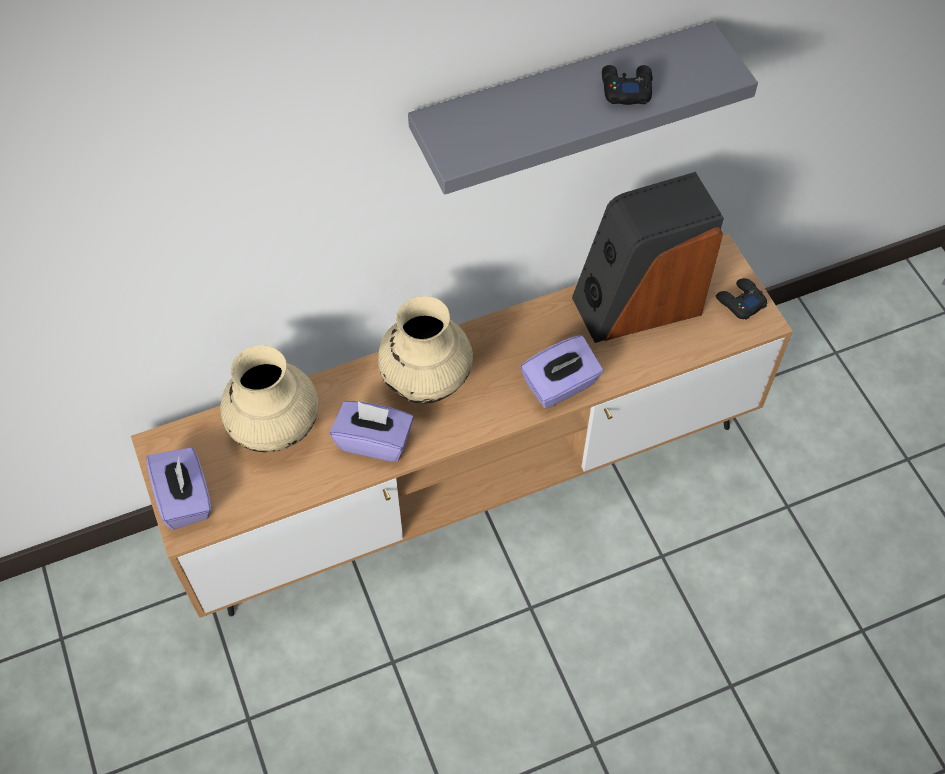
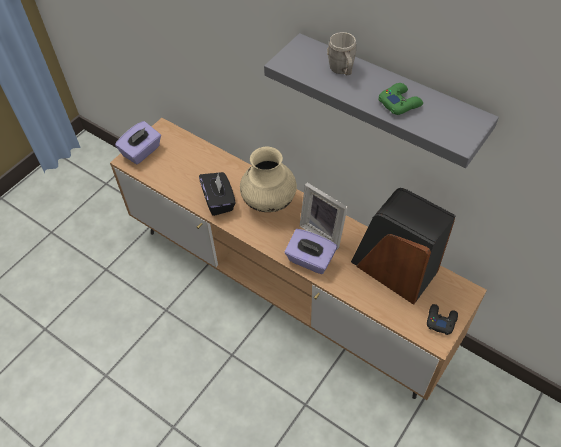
camera: 60 degrees right, 5 degrees down
(275, 427) = (200, 161): beige vase -> none
(374, 441) = (219, 201): purple tissue box -> black tissue box
(523, 109) = (342, 70): none -> grey mug
(524, 343) = (324, 231): none -> picture frame
(625, 89) = (399, 103): black game controller -> green game controller

